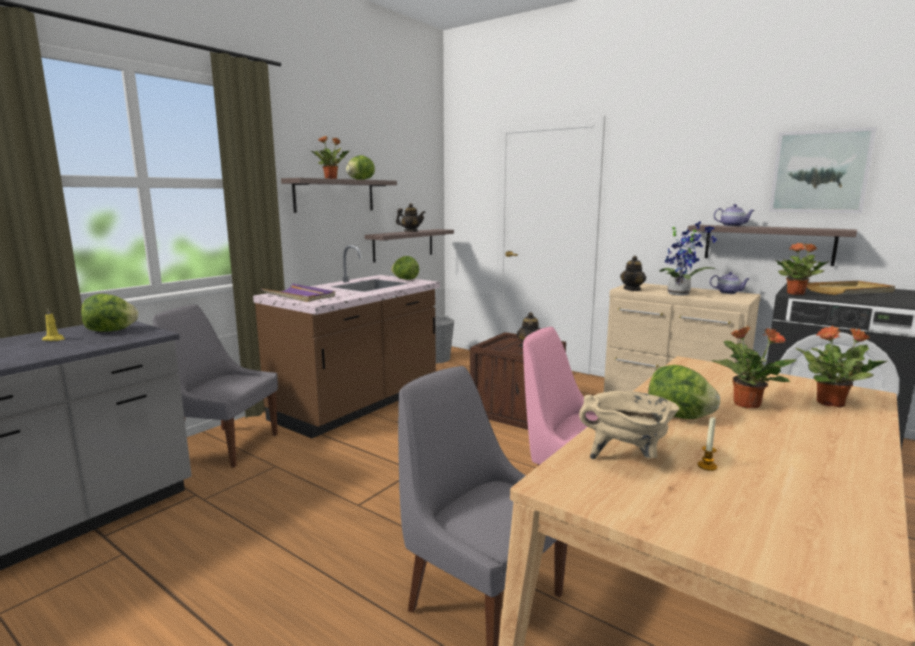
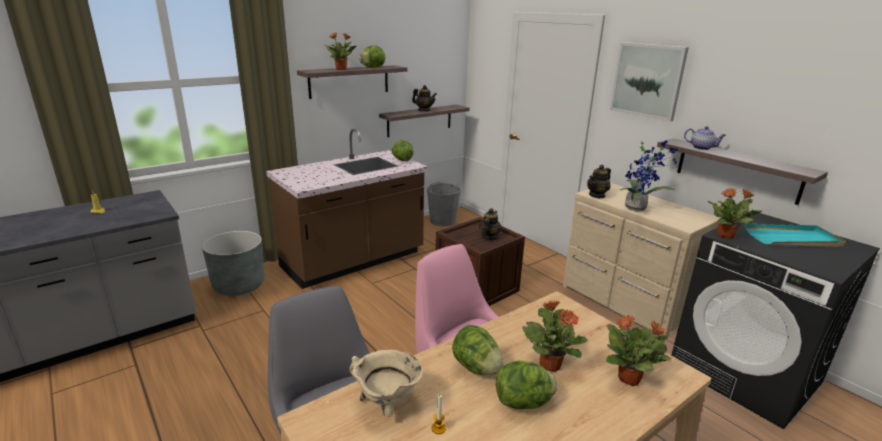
camera: 15 degrees right, 10 degrees up
(111, 331) = (138, 206): lettuce -> lettuce (524, 403)
(225, 446) = (239, 285): grey chair -> grey planter
(299, 295) = (298, 175): purple tray -> none
(728, 292) = (690, 212): teapot -> none
(819, 172) = (800, 104): picture -> picture (647, 80)
(849, 291) = (792, 239): beige tray -> turquoise tray

